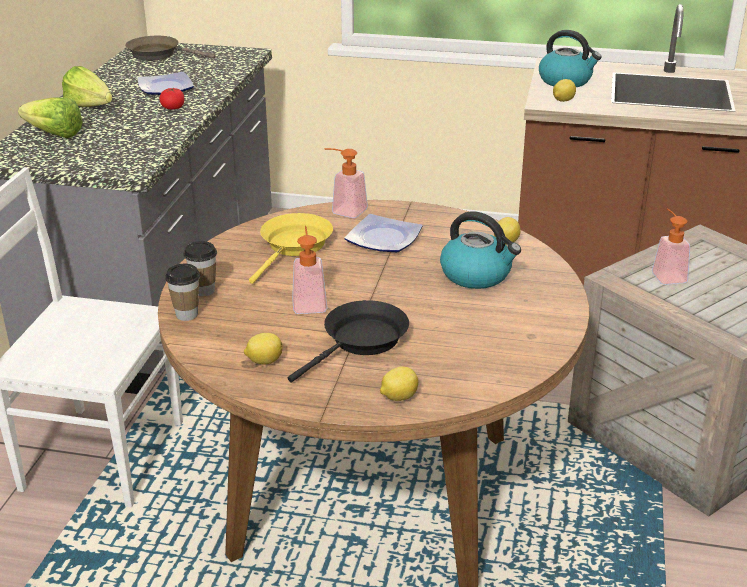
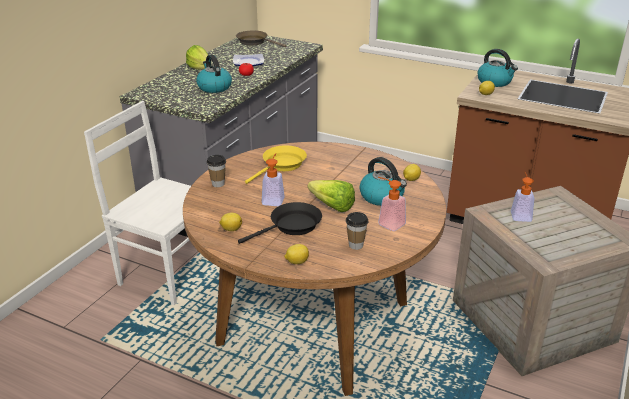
camera: 15 degrees right, 0 degrees up
(51, 133) = (171, 83): lettuce -> lettuce (329, 205)
(129, 133) = (214, 87): none -> kettle
(187, 315) = (202, 196): cup -> cup (356, 245)
(344, 210) = (322, 147): soap dispenser -> soap dispenser (388, 222)
(382, 239) = (336, 167): plate -> none

